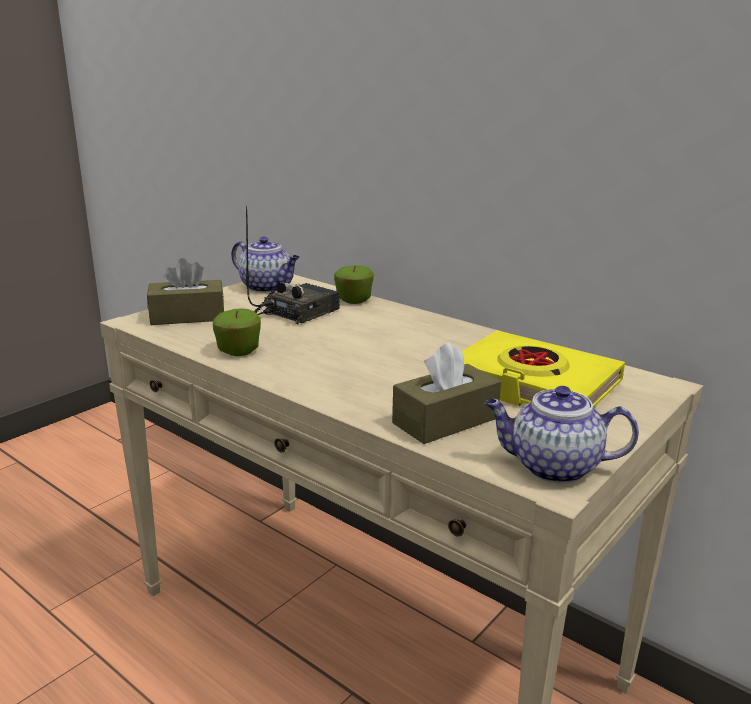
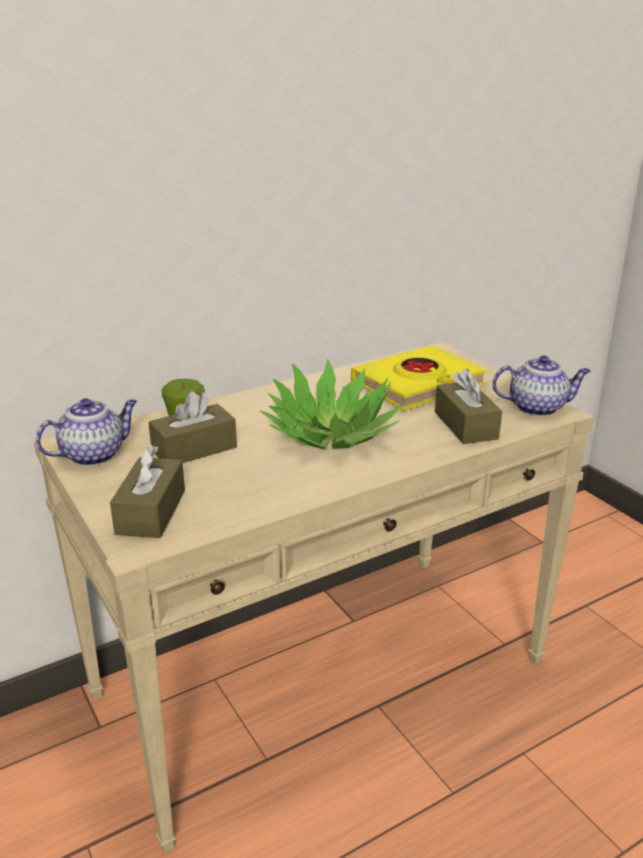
camera: 70 degrees left, 5 degrees up
(238, 351) = (281, 490): apple -> none
(296, 312) = (194, 449): radio -> brown tissue box
(366, 356) = (332, 433): none -> potted plant
(552, 467) = (538, 407): teapot -> teapot turned 120 degrees counterclockwise

